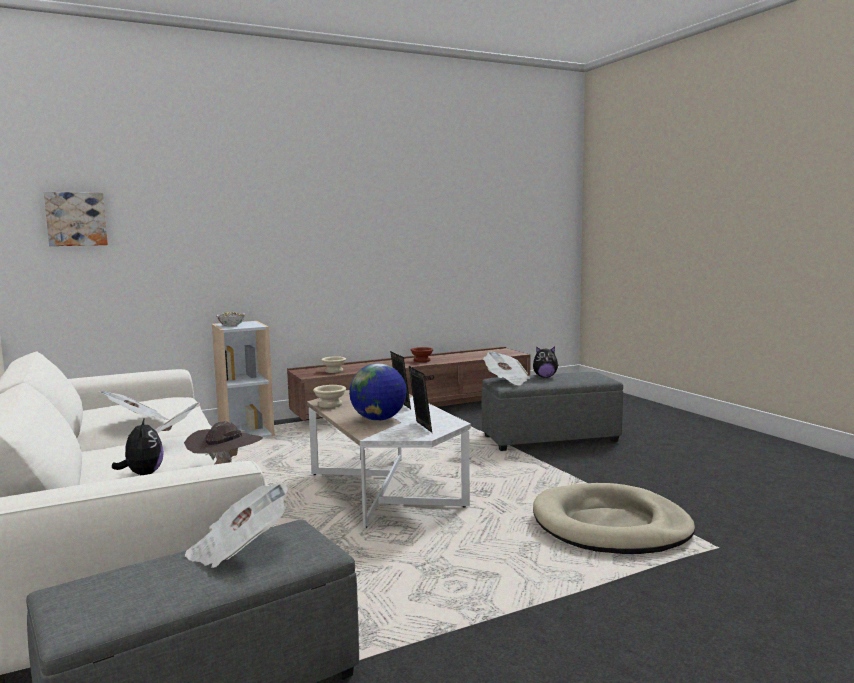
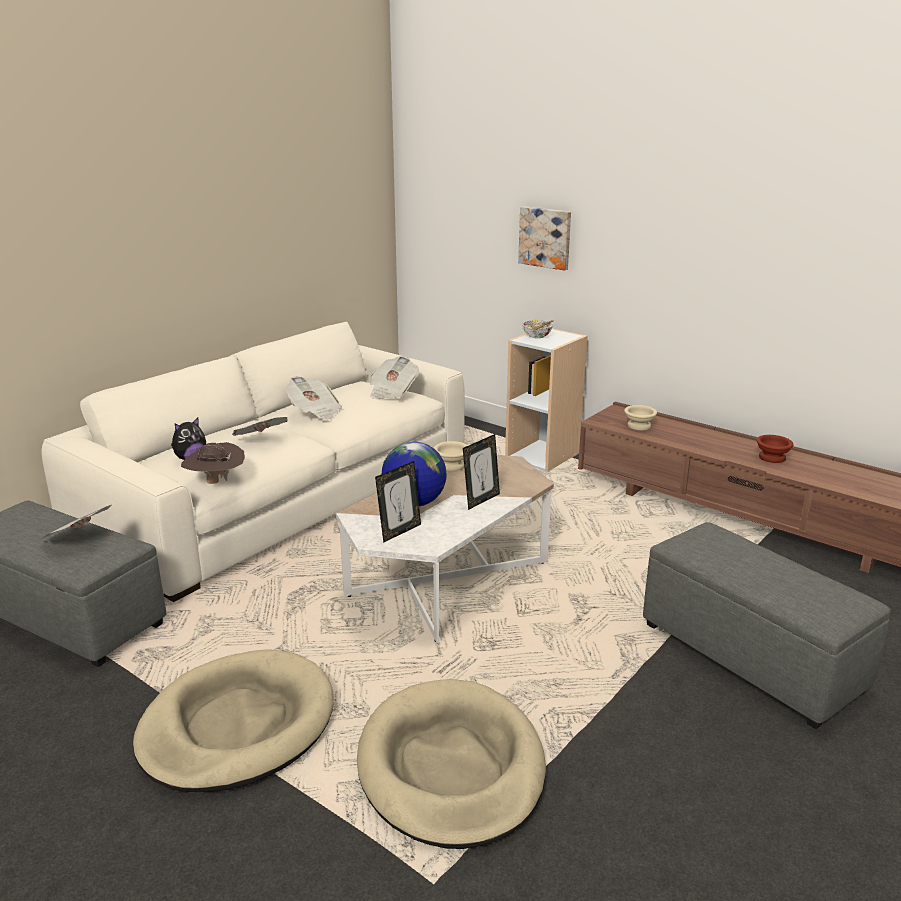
camera: 65 degrees right, 15 degrees up
(76, 219) = (449, 193): picture -> picture (545, 237)
(506, 381) = (700, 539): newspaper -> newspaper (392, 392)
(518, 598) = (237, 726): none -> beige dog bed
(545, 377) = (764, 564): plush toy -> none

